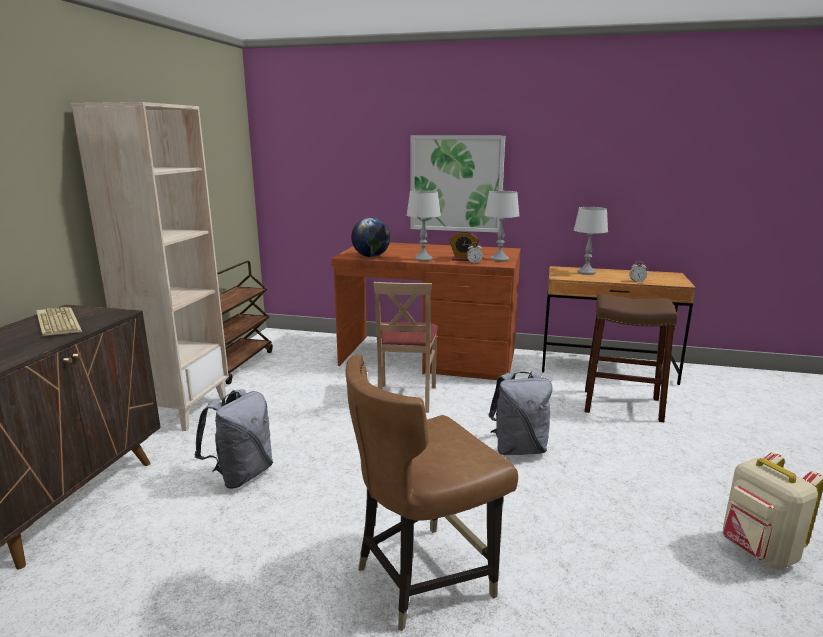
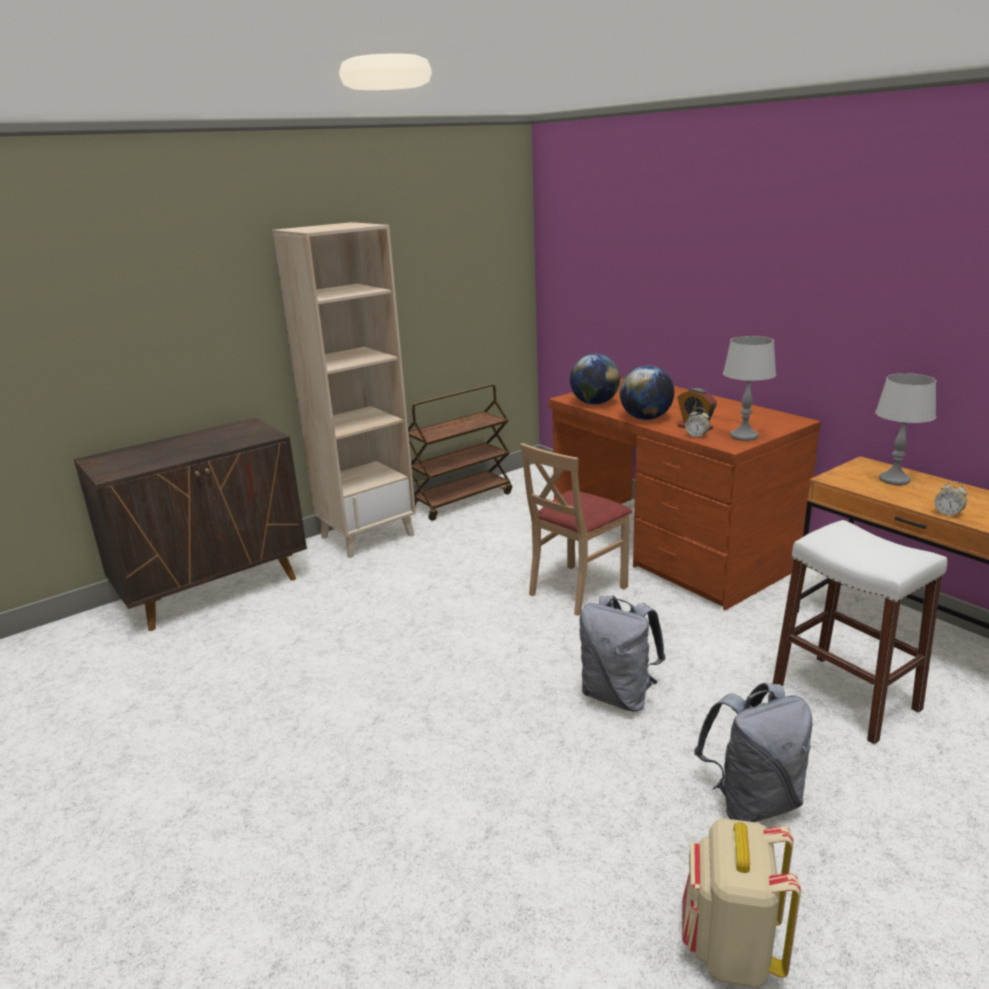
camera: 40 degrees right, 5 degrees up
(56, 323) = (222, 436): keyboard -> none
(241, 475) = (342, 616): grey backpack -> grey backpack (752, 801)
(423, 259) = (645, 418): grey table lamp -> globe
(423, 577) = (362, 771): brown chair -> none
(456, 184) = (744, 313): picture -> none
(621, 405) = (845, 697): brown stool -> white stool

